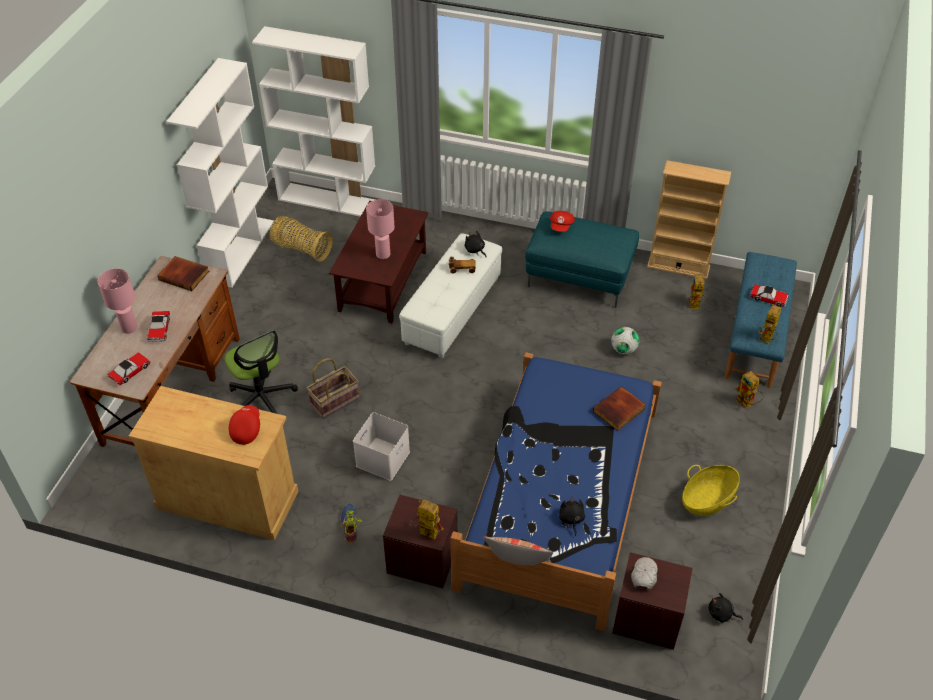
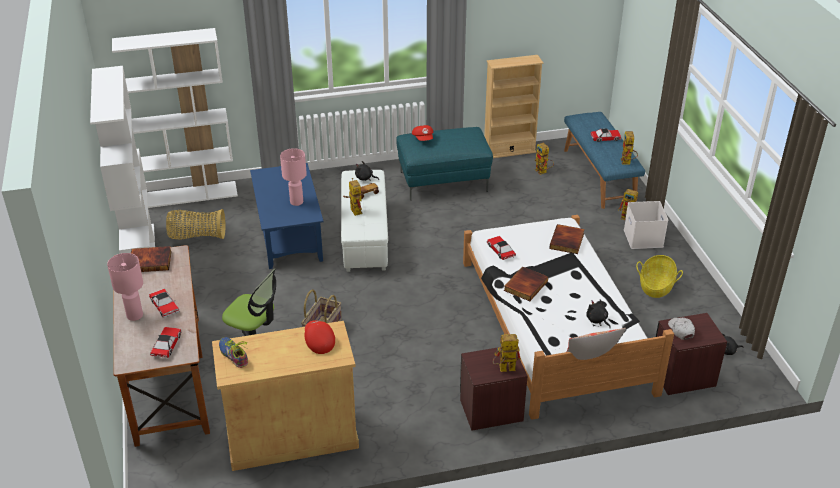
camera: 30 degrees left, 10 degrees down
(350, 525) = (412, 410): shoe -> shoe (233, 355)
(383, 282) = (290, 235): brown coffee table -> blue coffee table
(383, 459) = (399, 355): white storage box -> white storage box (644, 238)
(435, 283) = (354, 210): none -> toy robot
(530, 444) = (525, 285): none -> book
(540, 392) = (501, 251): none -> toy car
(560, 495) = (554, 325): blue bed -> white bed
(623, 349) = (517, 216): football -> none

